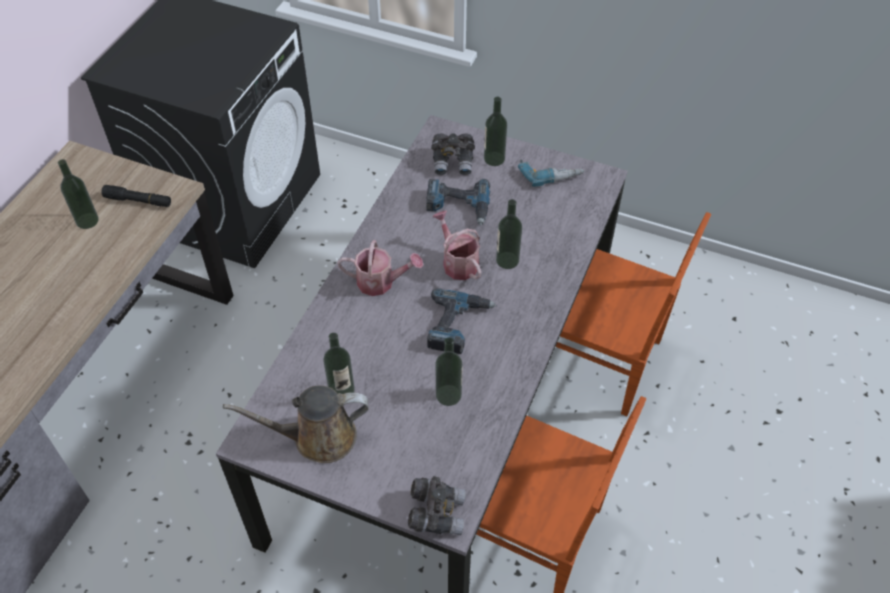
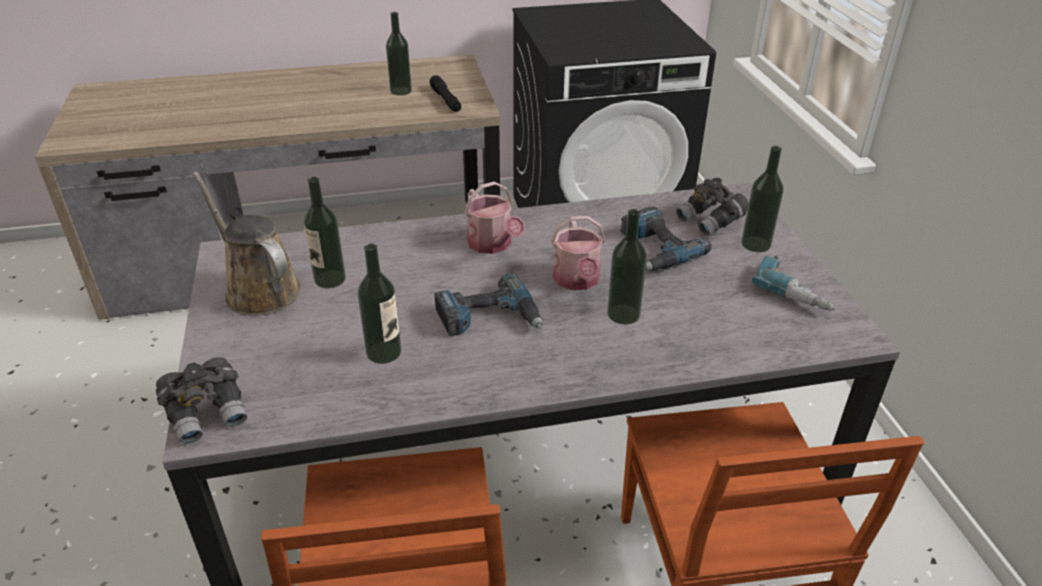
camera: 55 degrees right, 15 degrees down
(458, 262) = (577, 281): watering can -> watering can turned 150 degrees clockwise

